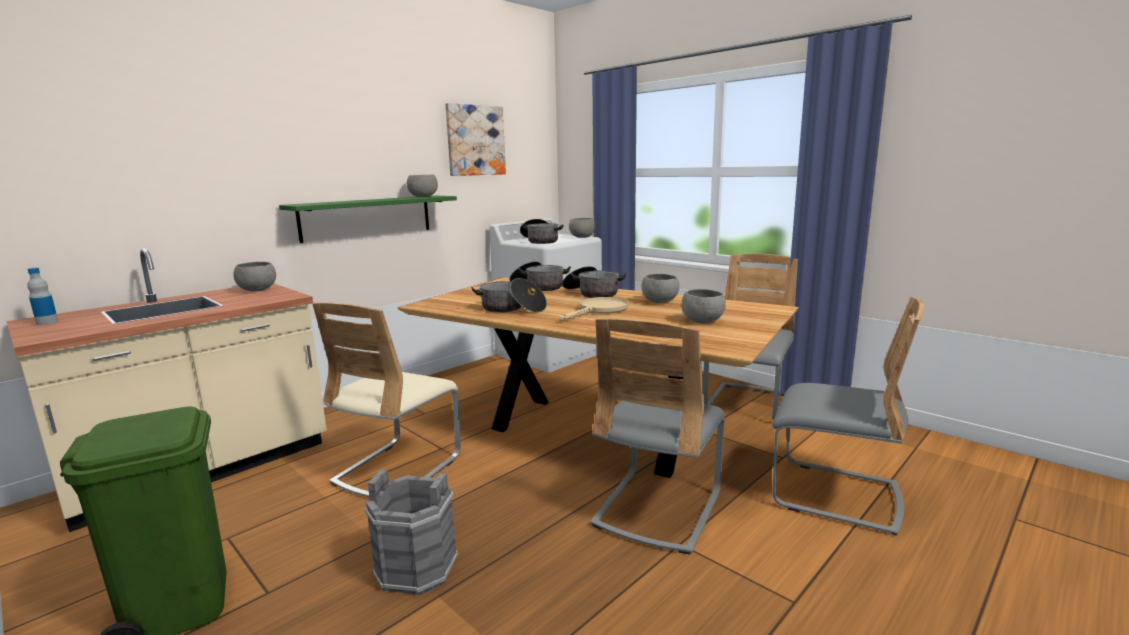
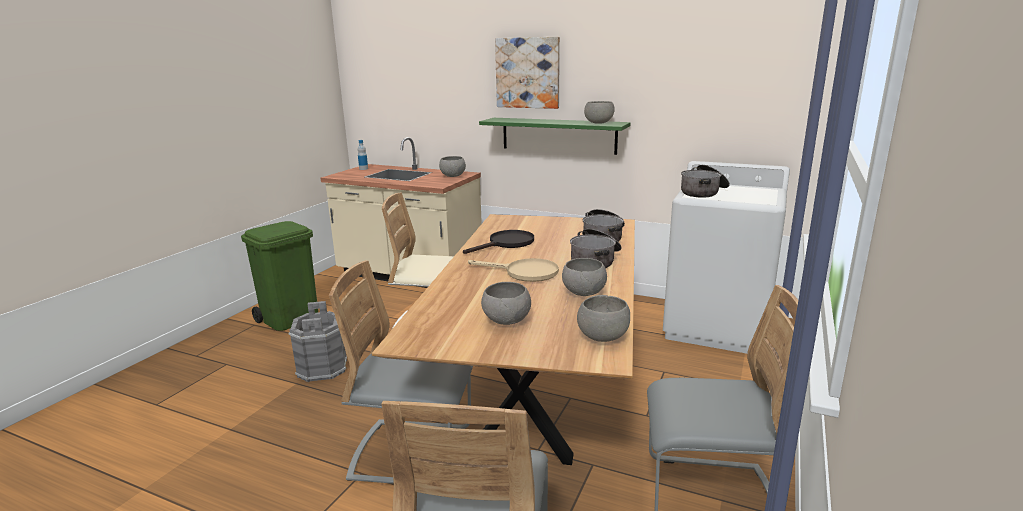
camera: 70 degrees right, 5 degrees up
(475, 140) = (689, 65): picture -> picture (528, 73)
(512, 309) = (506, 243): cooking pot -> black frying pan
(581, 237) = (762, 201): grey bowl -> grey bowl (602, 337)

